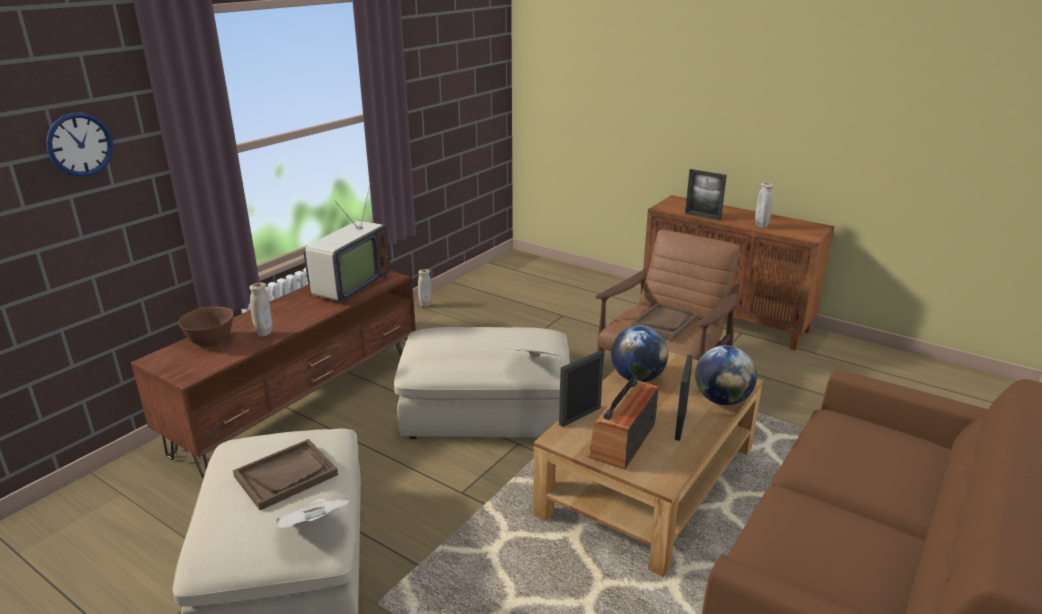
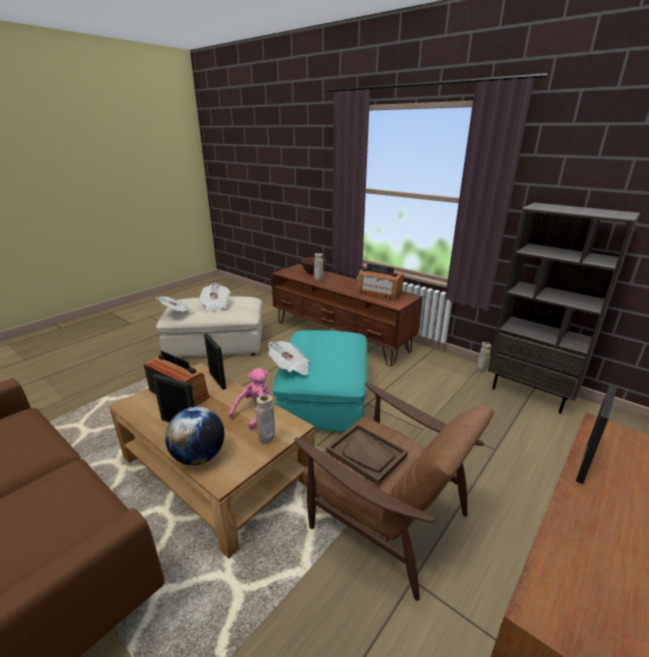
camera: 95 degrees right, 0 degrees up
(80, 144) = (314, 166): wall clock -> none
(286, 475) = (215, 305): brown tray -> newspaper
(348, 287) = (379, 294): television -> radio
(470, 287) = (530, 393): none -> brown bookcase
(487, 409) = (325, 397): beige ottoman -> turquoise ottoman
(637, 378) = (255, 412): globe -> pink plush toy
(761, 226) = (573, 536): beige vase -> beige vase (267, 440)

